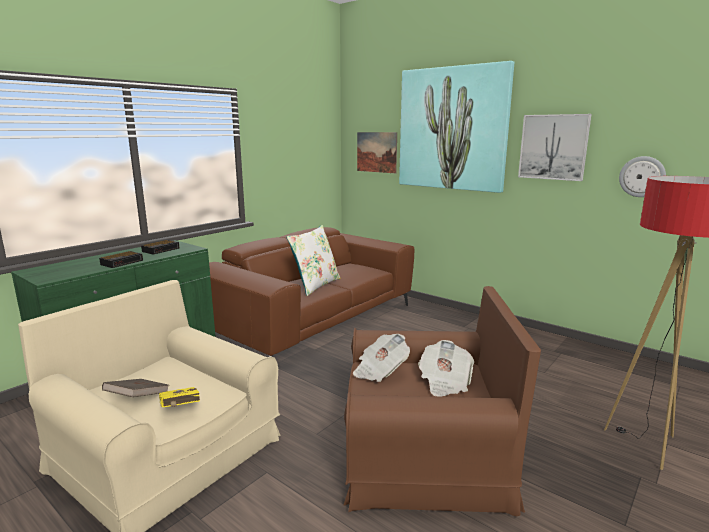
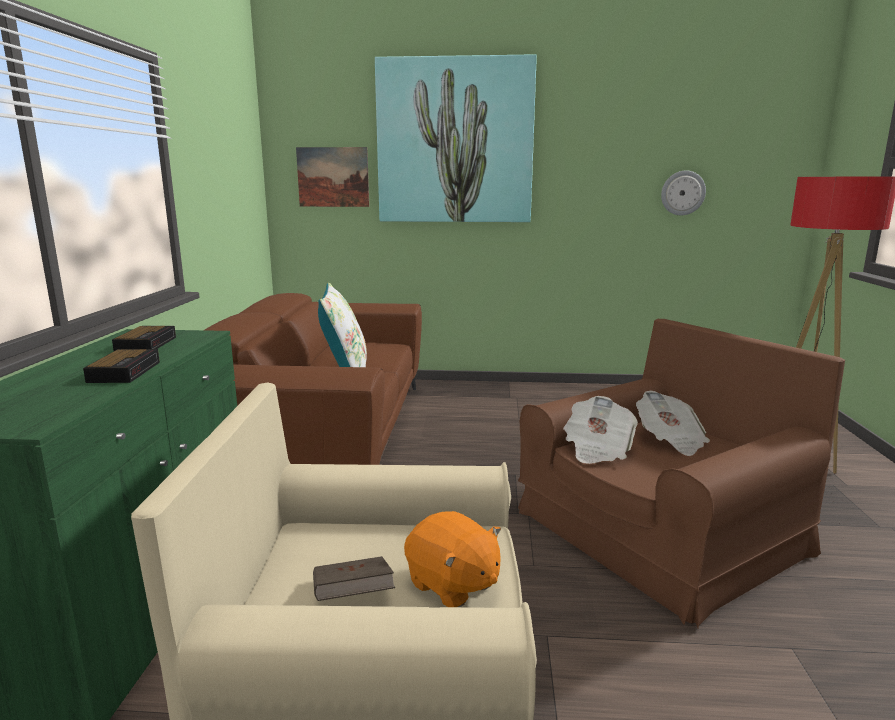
camera: 35 degrees left, 0 degrees up
(180, 410) = (452, 585): yellow book -> orange plush toy
(553, 147) = (588, 163): picture -> none

